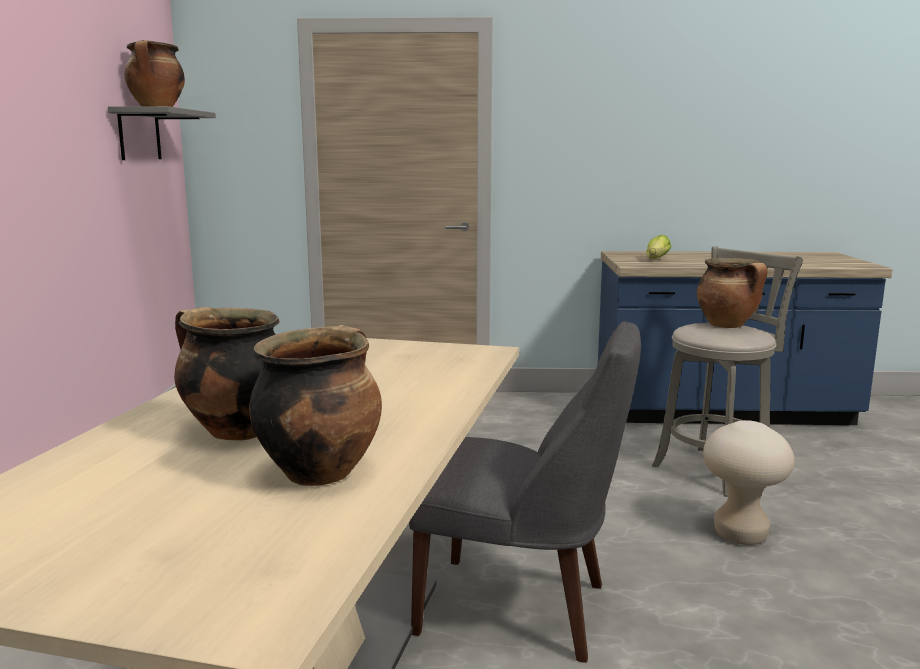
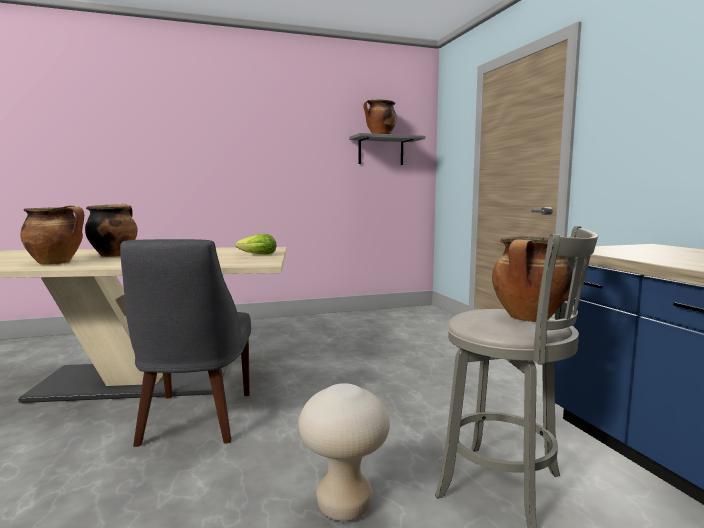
camera: 70 degrees right, 5 degrees down
(656, 259) = (637, 251): lettuce -> lettuce (256, 254)

